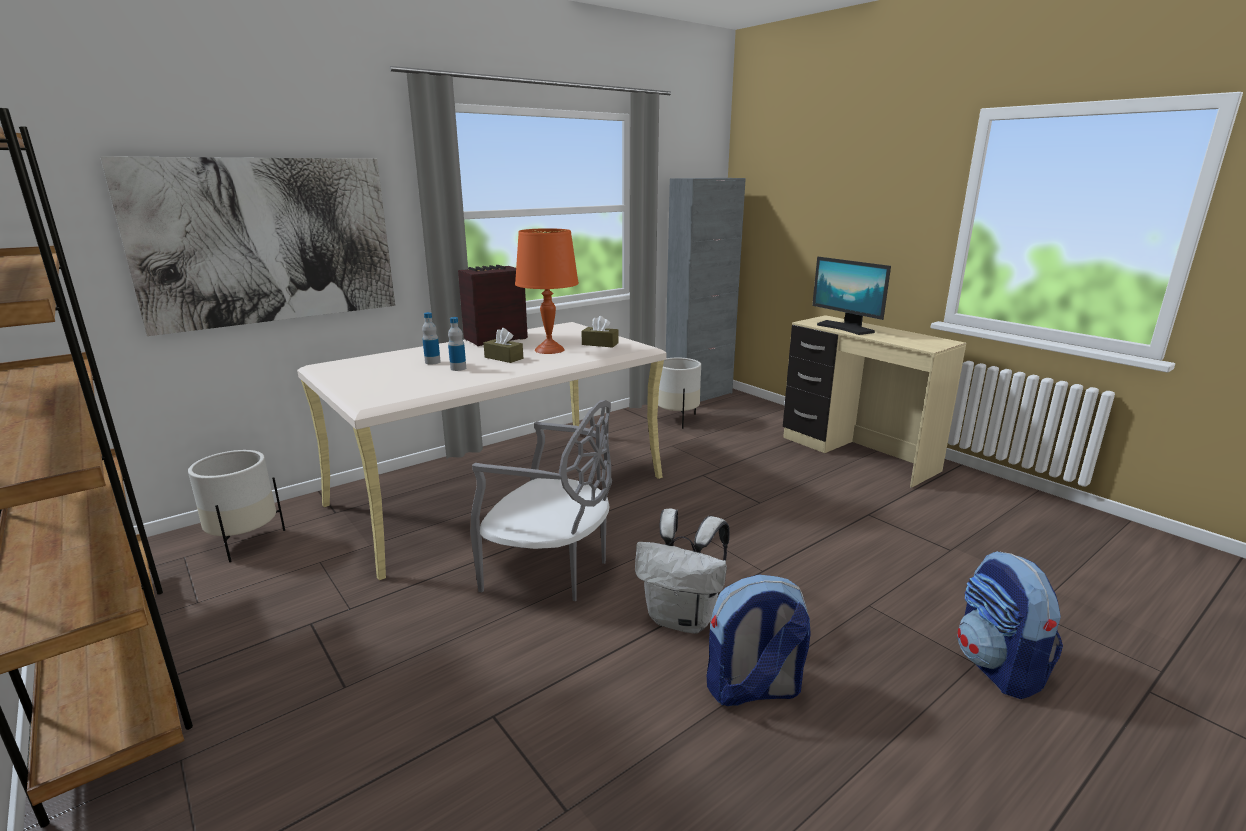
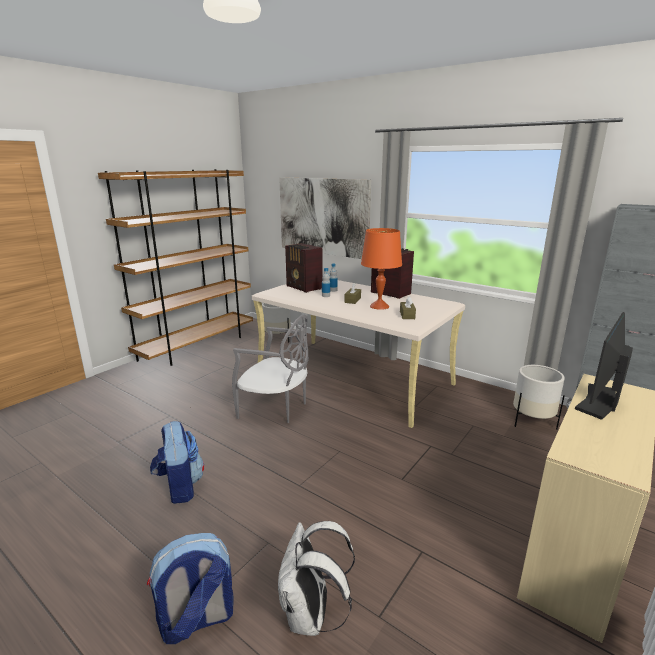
camera: 75 degrees right, 0 degrees up
(385, 376) = (304, 287): none -> radio
(551, 571) = (275, 408): grey chair -> grey chair turned 75 degrees counterclockwise
(683, 619) = (240, 456): white backpack -> white backpack (311, 615)

